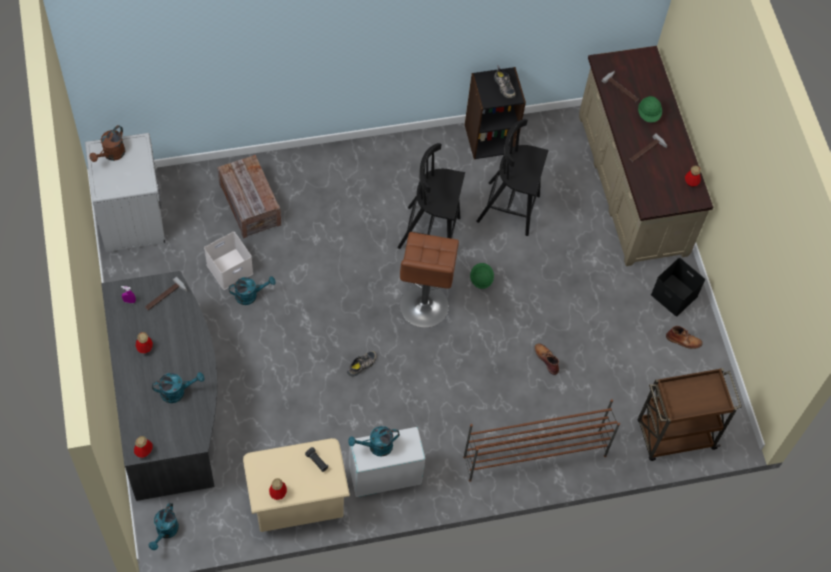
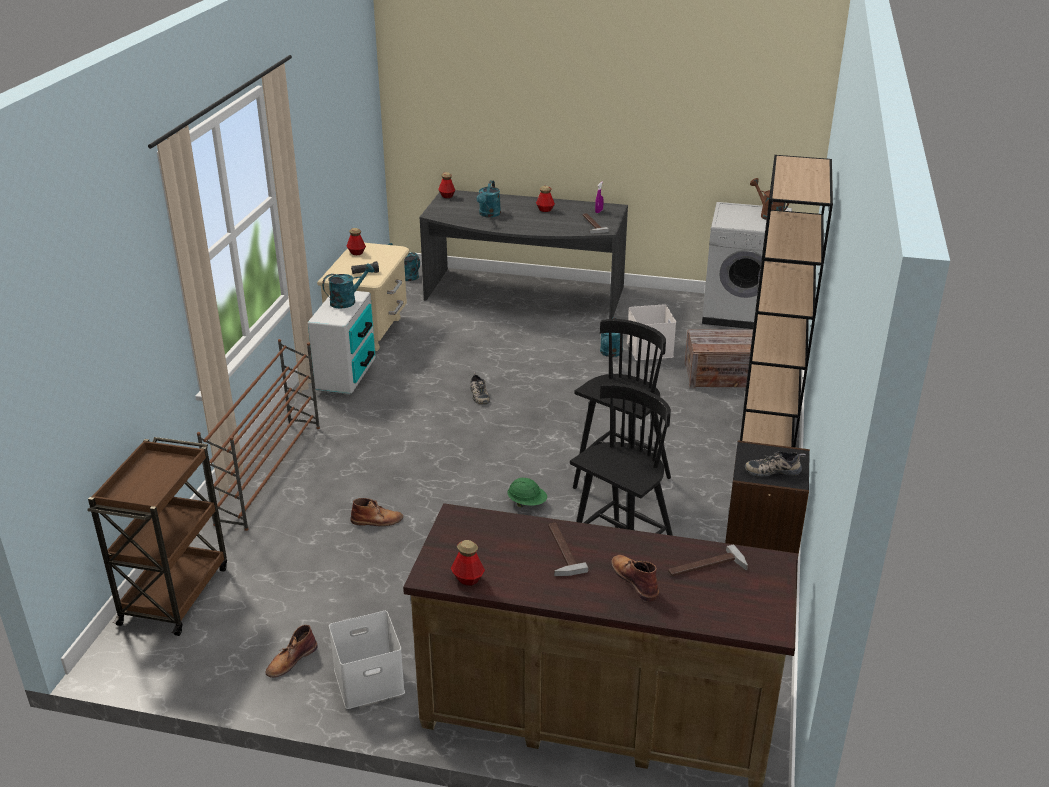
camera: 120 degrees right, 30 degrees down
(329, 162) = (767, 437): none -> beige bookcase
(376, 447) = (347, 301): turquoise watering can -> turquoise watering can turned 45 degrees clockwise
(423, 306) = (521, 451): brown stool -> none
(648, 114) = (634, 579): green hard hat -> brown boot
(673, 295) = (370, 679): black storage box -> white storage box

